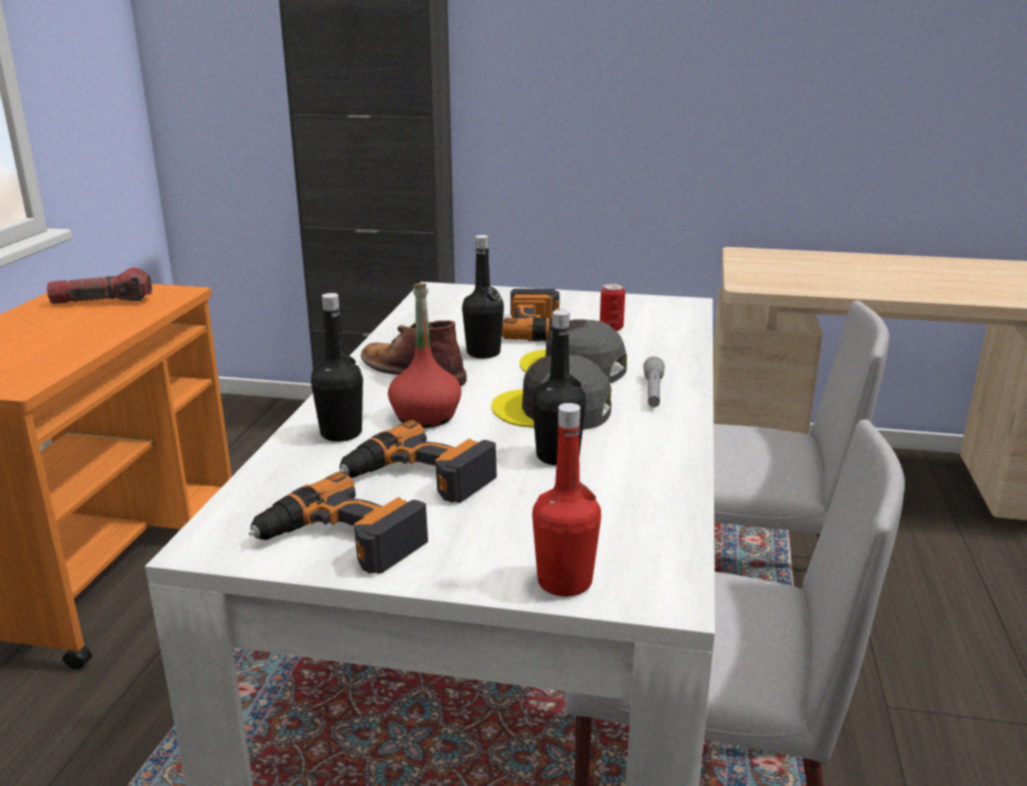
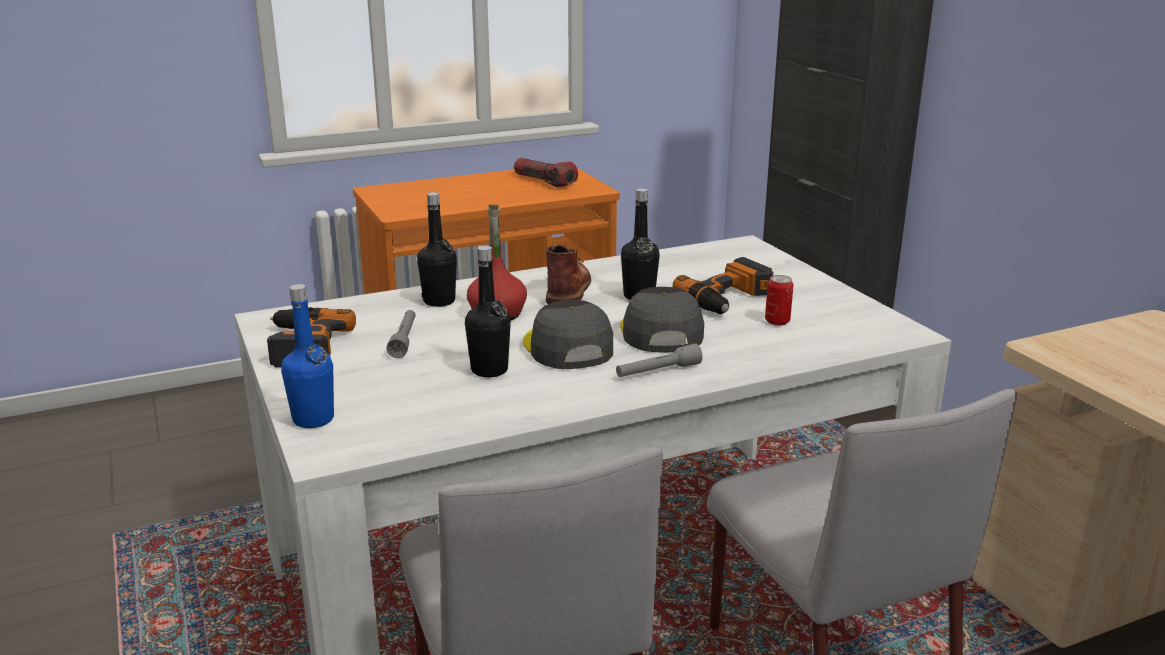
camera: 55 degrees right, 0 degrees up
(418, 478) = (404, 340): power drill -> grey flashlight
(564, 582) = (313, 419): red bottle -> blue bottle

